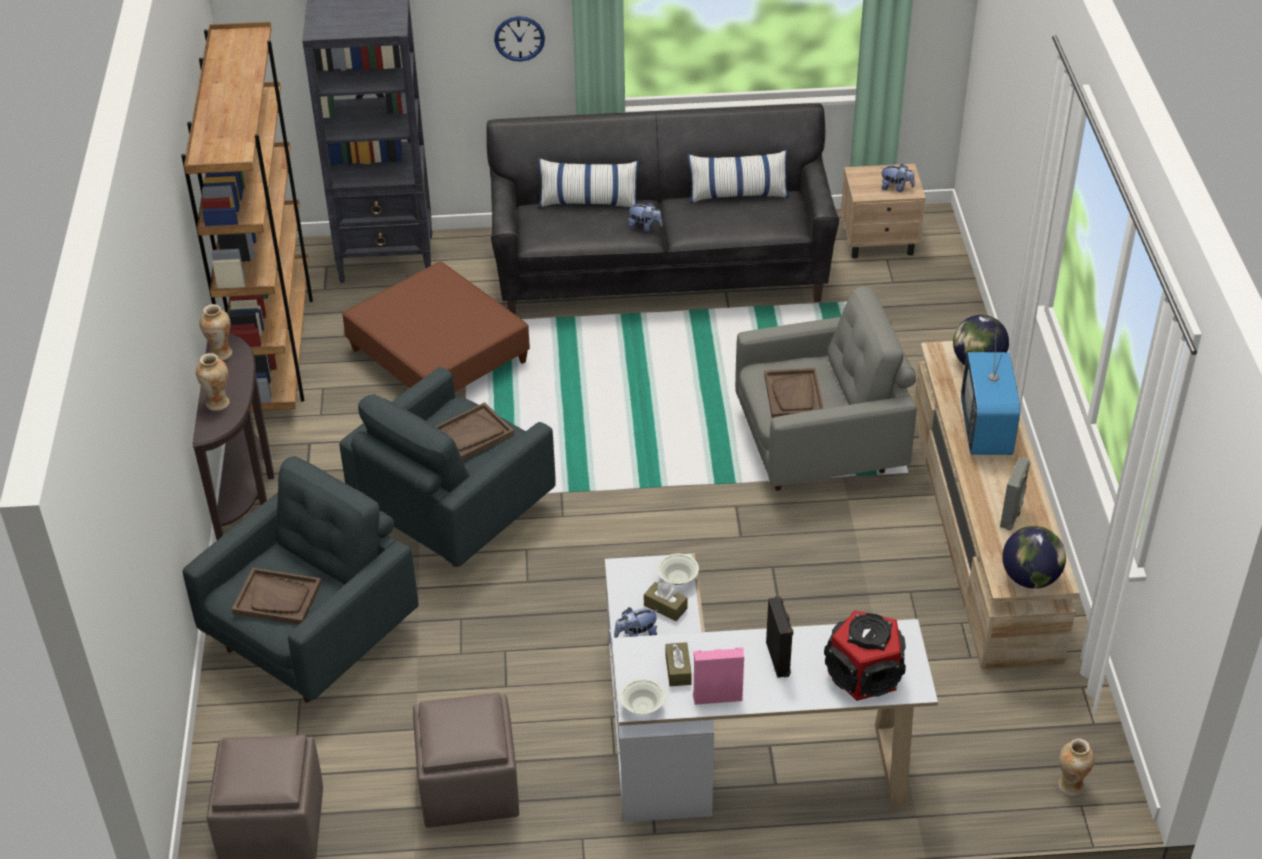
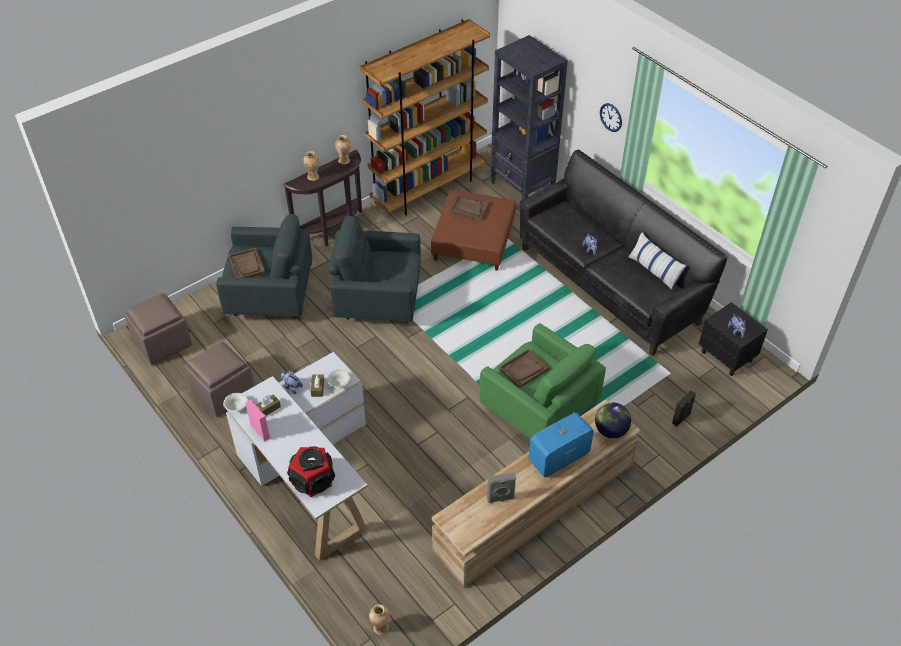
camera: 55 degrees right, 5 degrees up
(471, 435) = (394, 270): brown tray -> brown tray (469, 208)
(588, 202) = (589, 221): pillow -> none
(779, 659) = (301, 442): black speaker -> black speaker (681, 419)
(820, 447) = (539, 410): grey armchair -> green armchair
(880, 242) = (727, 357): beige nightstand -> black nightstand
(1030, 578) = (458, 527): globe -> none

